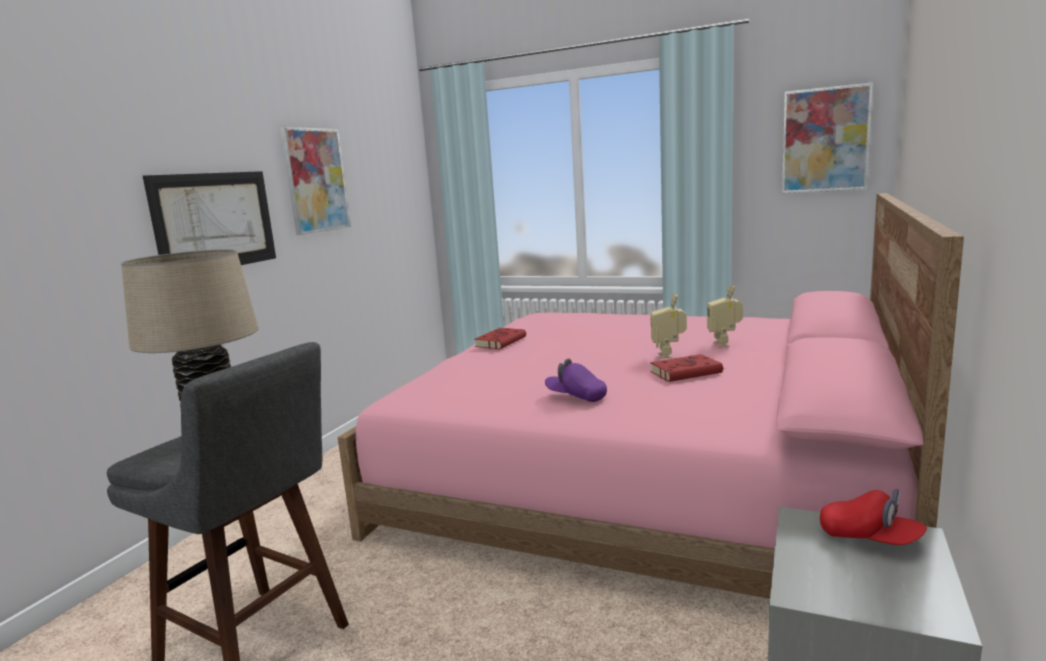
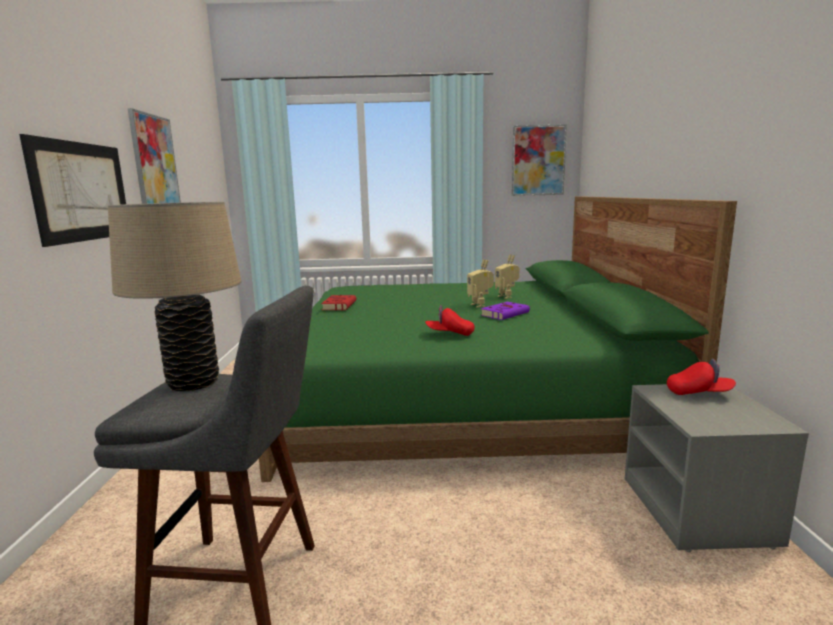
camera: 25 degrees left, 0 degrees up
(576, 396) = (449, 334): purple cap -> red cap
(648, 471) = (463, 394): pink bed -> green bed
(687, 372) = (505, 314): red book -> purple book

